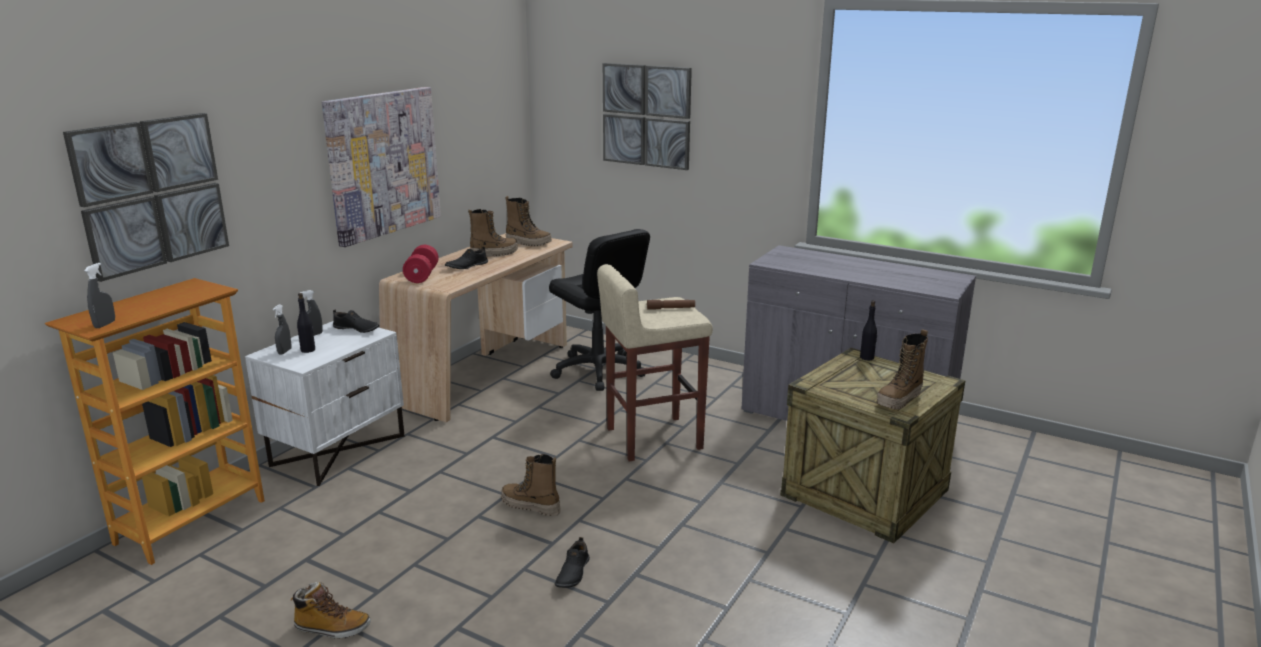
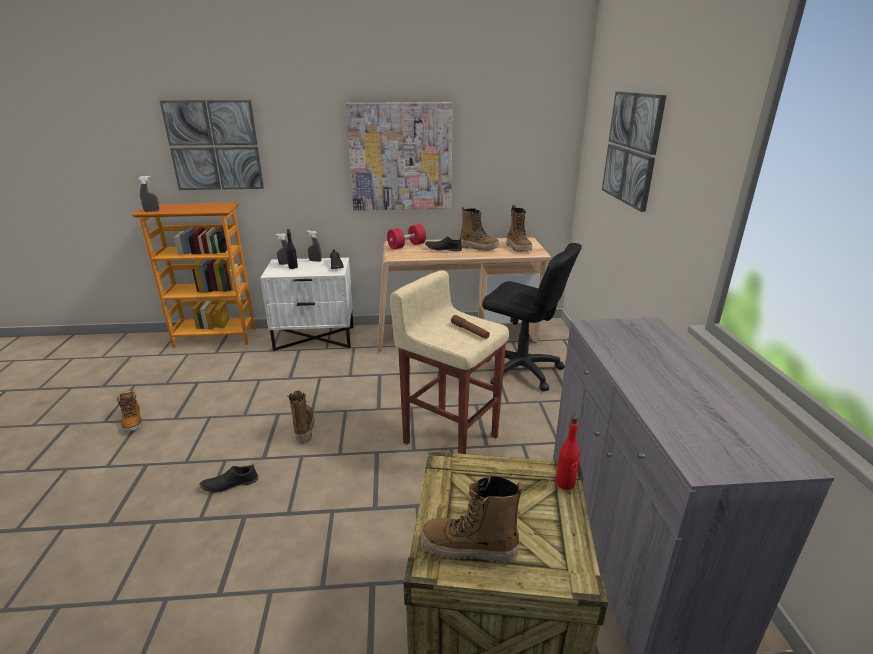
camera: 55 degrees right, 5 degrees up
(598, 371) = (521, 370): black office chair -> black office chair turned 75 degrees counterclockwise
(867, 357) = (565, 483): black bottle -> red bottle

